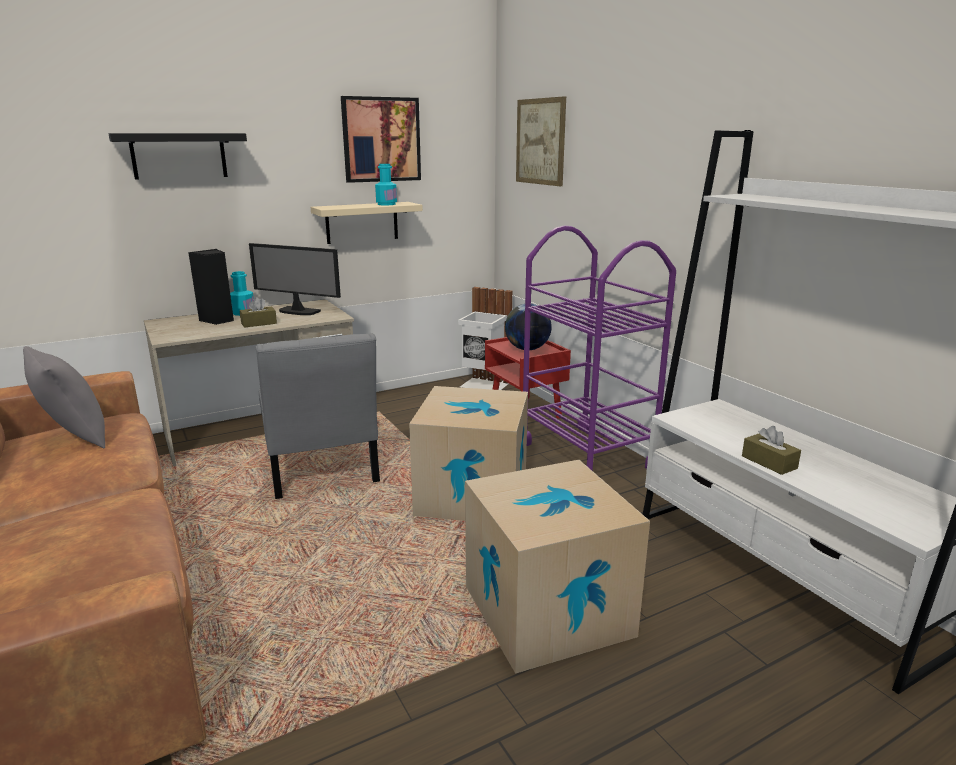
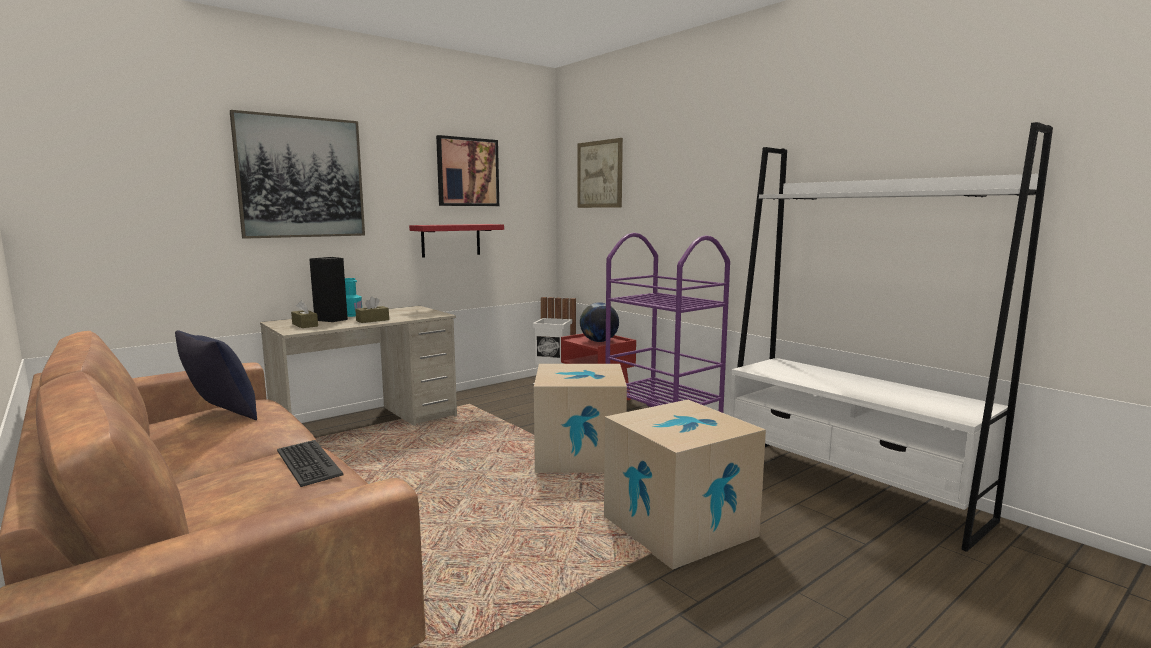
camera: 10 degrees left, 10 degrees down
(74, 438) = (220, 415): grey pillow -> blue pillow
(121, 519) = (307, 463): none -> keyboard
(179, 155) = (301, 177): black shelf -> picture
(298, 312) = (402, 313): monitor -> none
(322, 471) = (437, 448): grey chair -> none
(362, 222) = (451, 240): beige shelf -> red shelf
(386, 204) = (473, 224): turquoise bottle -> none
(769, 462) = (836, 389): brown tissue box -> brown tissue box (305, 325)

